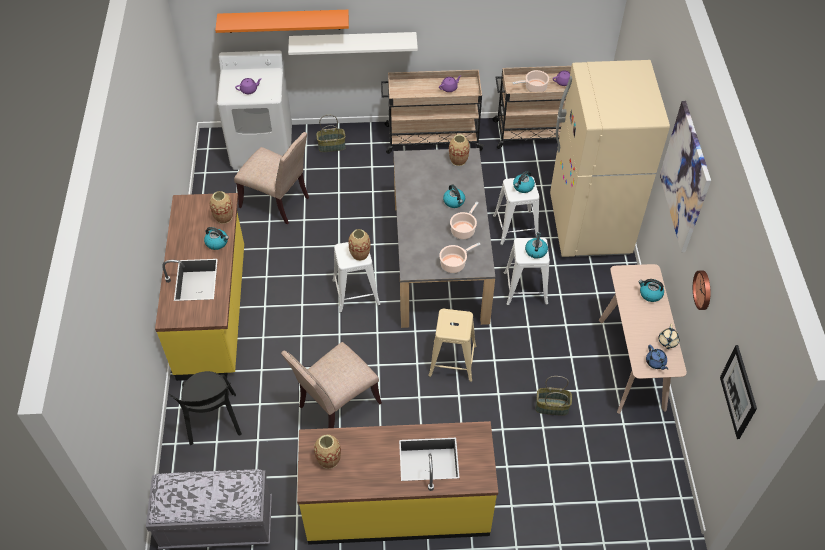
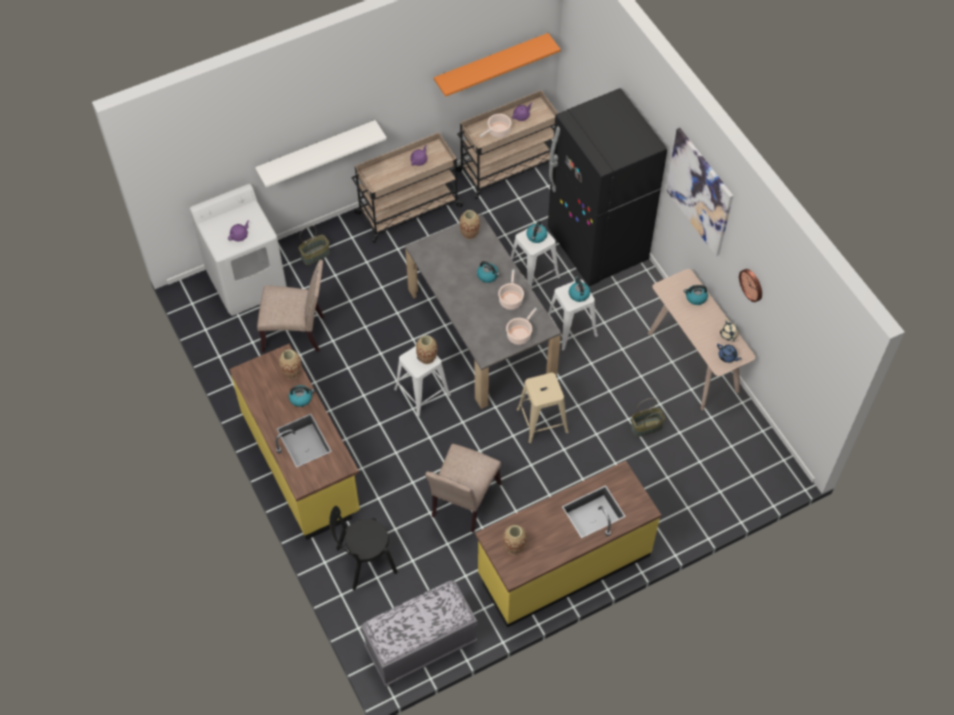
camera: 25 degrees left, 5 degrees up
(213, 421) = (363, 561): black chair -> black chair turned 105 degrees clockwise
(284, 21) = (249, 155): orange shelf -> orange shelf (491, 63)
(589, 225) = (597, 246): beige fridge -> black fridge
(738, 392) = (817, 360): picture -> none

